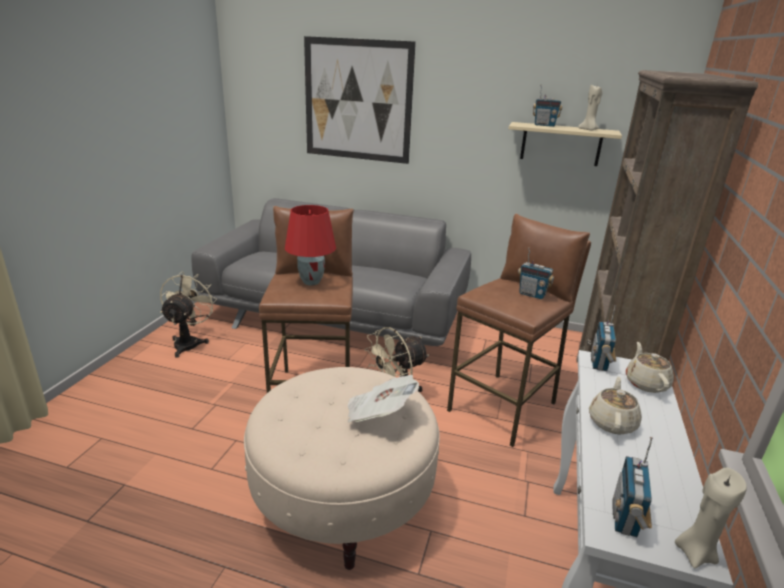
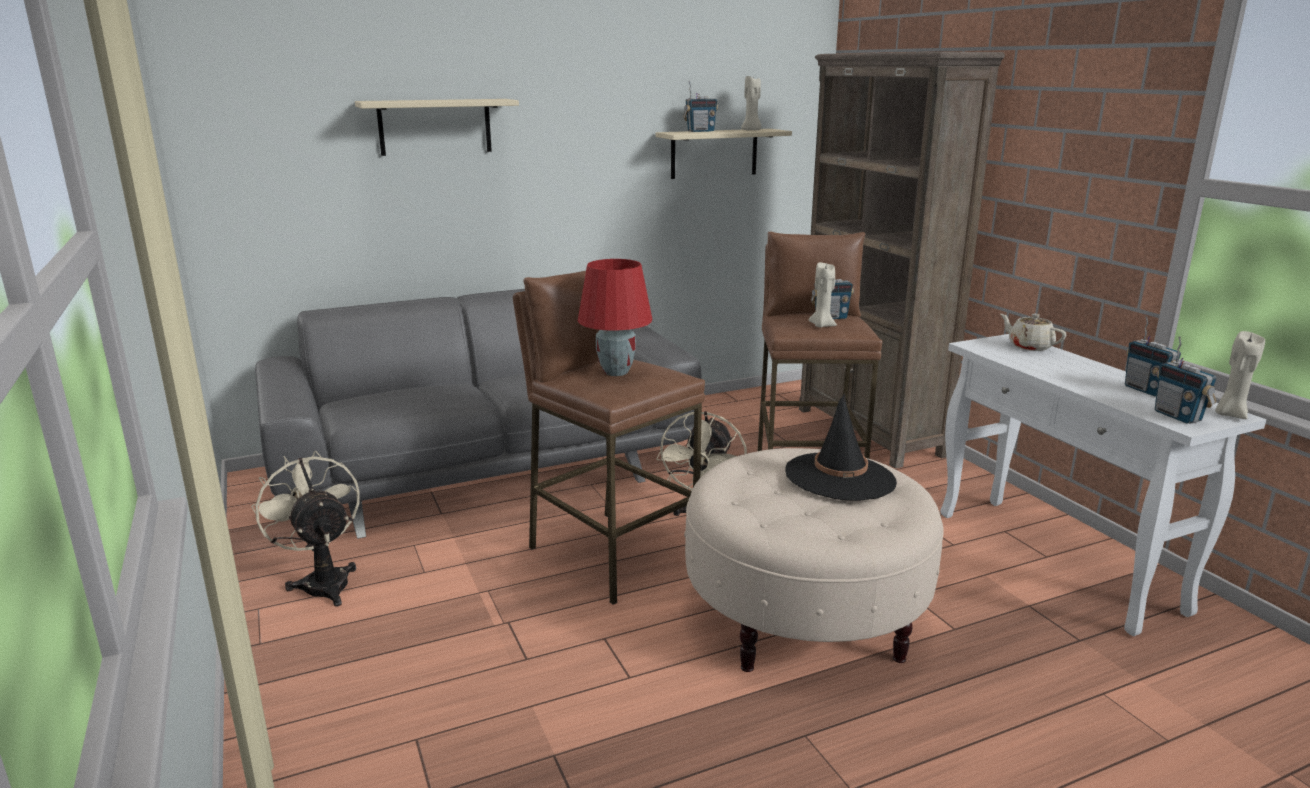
camera: 40 degrees left, 5 degrees down
(357, 101) = (435, 126): picture -> beige shelf
(379, 414) = (840, 477): newspaper -> black hat
(509, 298) = (821, 326): none -> beige candle
(599, 363) = (980, 346): radio -> radio (1146, 390)
(612, 422) = (1064, 375): beige teapot -> none

